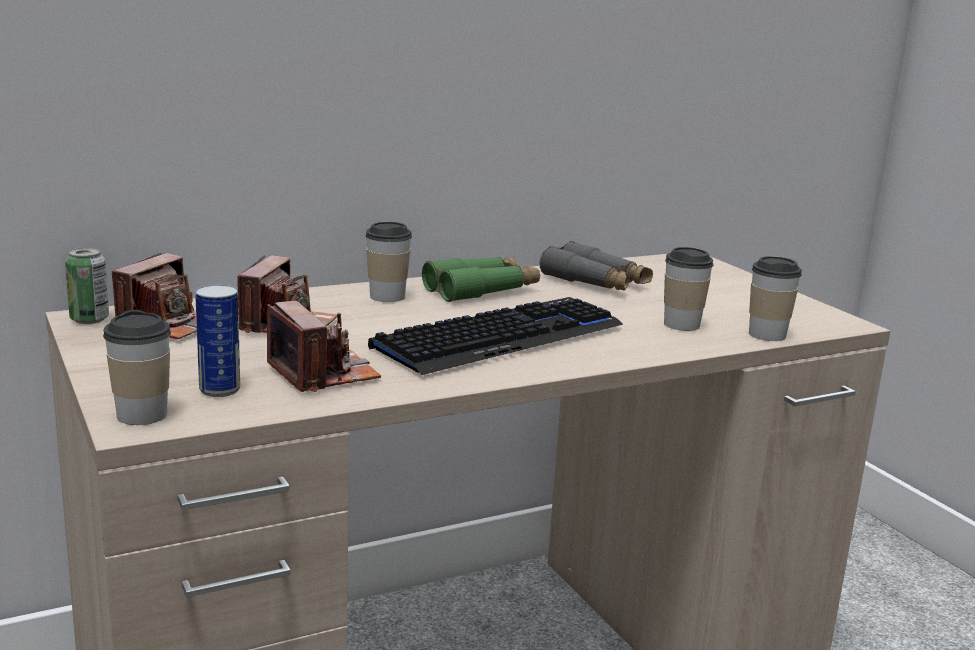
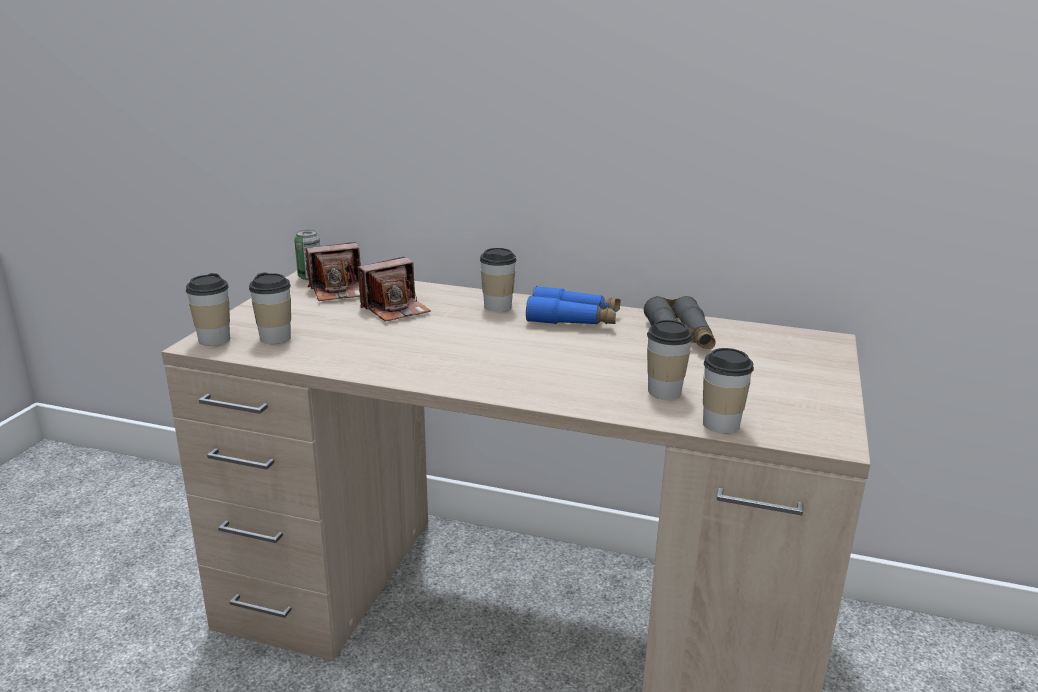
camera: 45 degrees right, 5 degrees up
(219, 390) = (275, 338): can -> cup
(323, 374) = (343, 346): camera -> none
(481, 290) = (573, 319): green binoculars -> blue binoculars
(500, 338) = (500, 358): keyboard -> none

